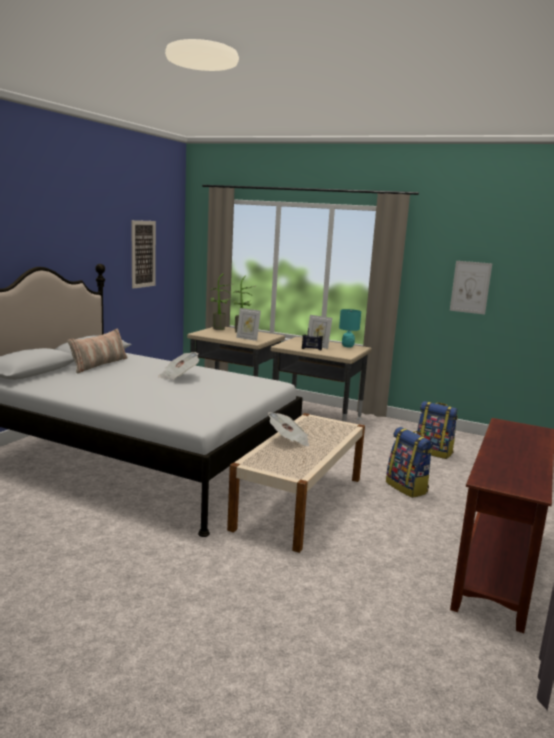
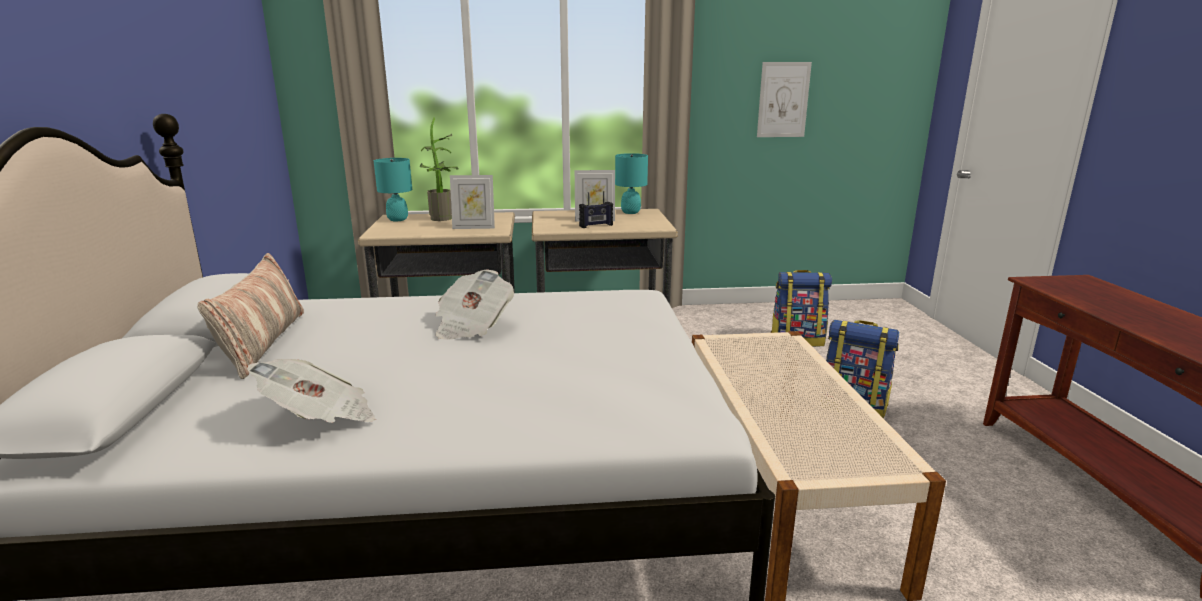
camera: 30 degrees left, 5 degrees up
(143, 254) = (221, 92): picture -> none
(219, 329) = (398, 220): potted plant -> turquoise table lamp
(289, 440) = (768, 396): newspaper -> newspaper (320, 418)

